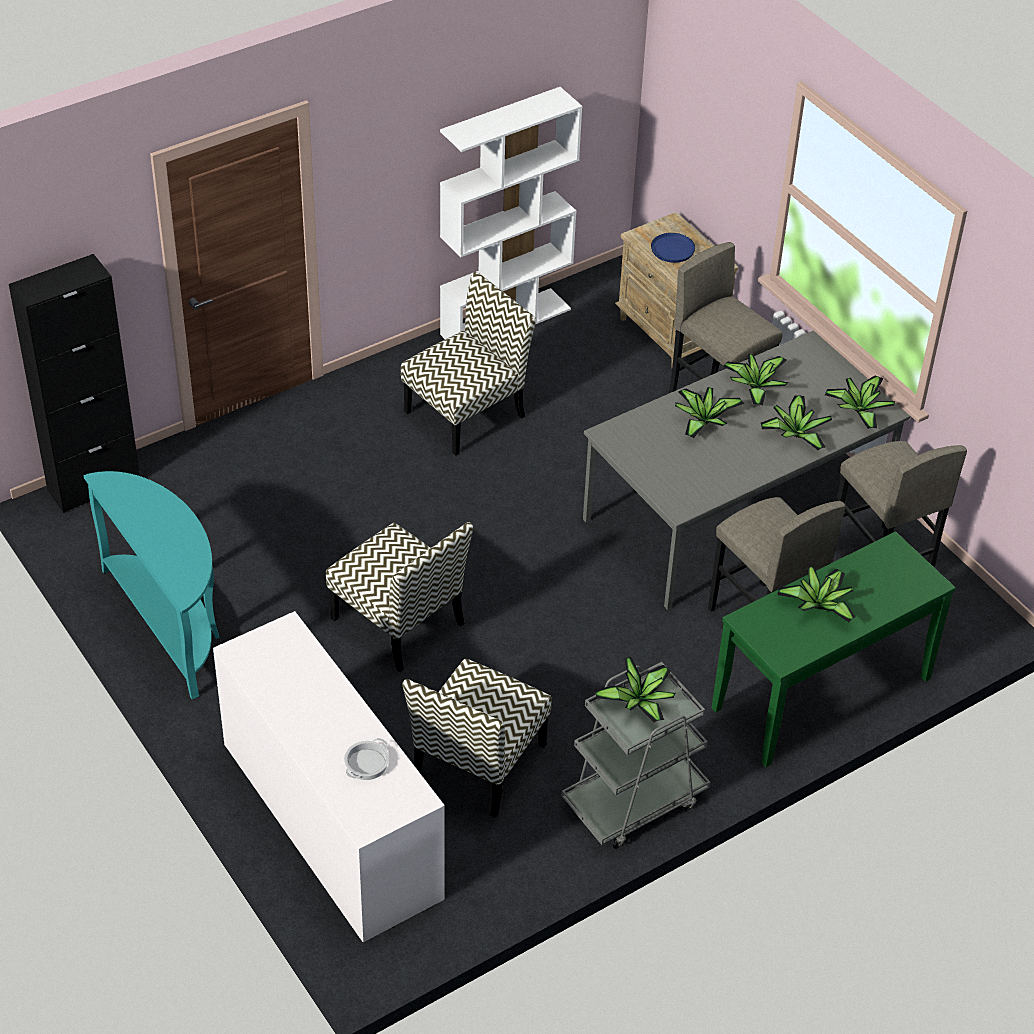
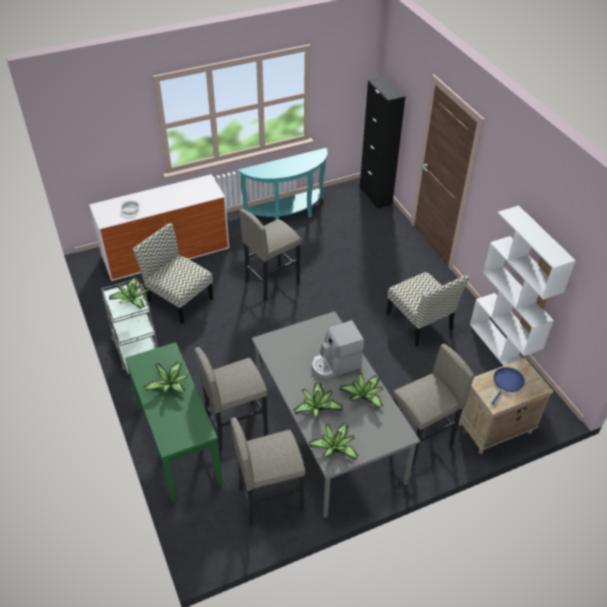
camera: 100 degrees right, 0 degrees up
(400, 622) = (272, 282): chair -> grey stool
(703, 420) = (335, 364): potted plant -> coffee machine

